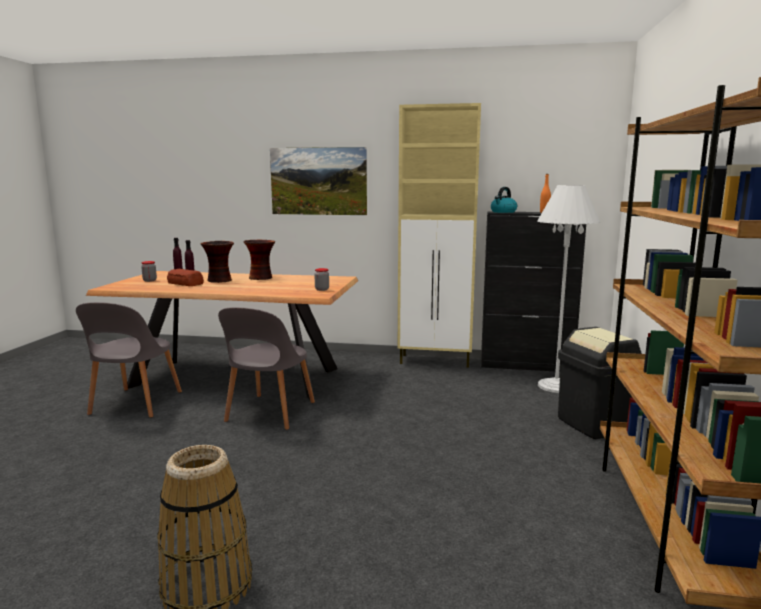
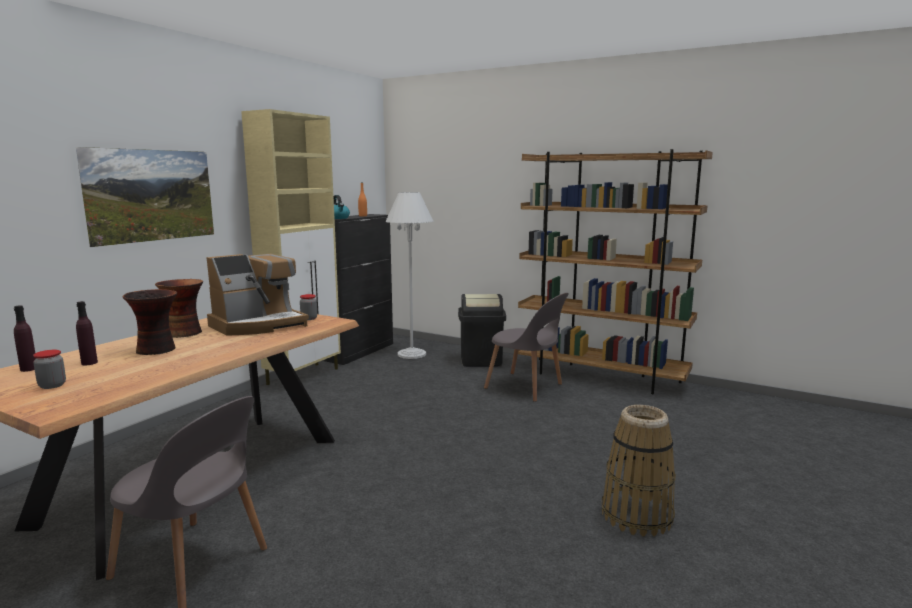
camera: 70 degrees left, 0 degrees up
(185, 283) = (139, 366): bread -> none
(269, 413) = (342, 467): grey chair -> grey chair (526, 387)
(292, 284) = (259, 325): none -> coffee machine

